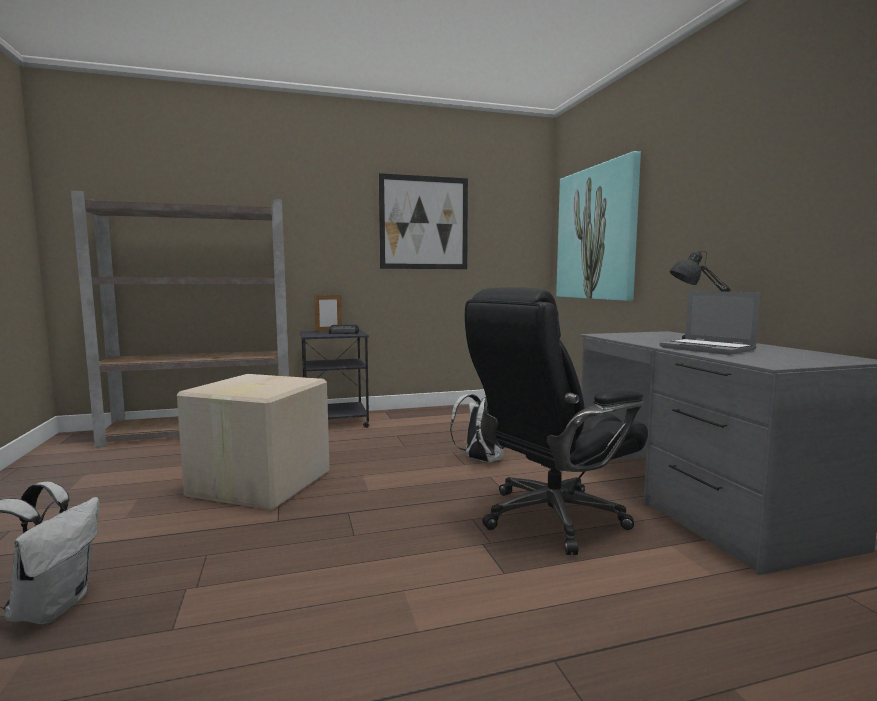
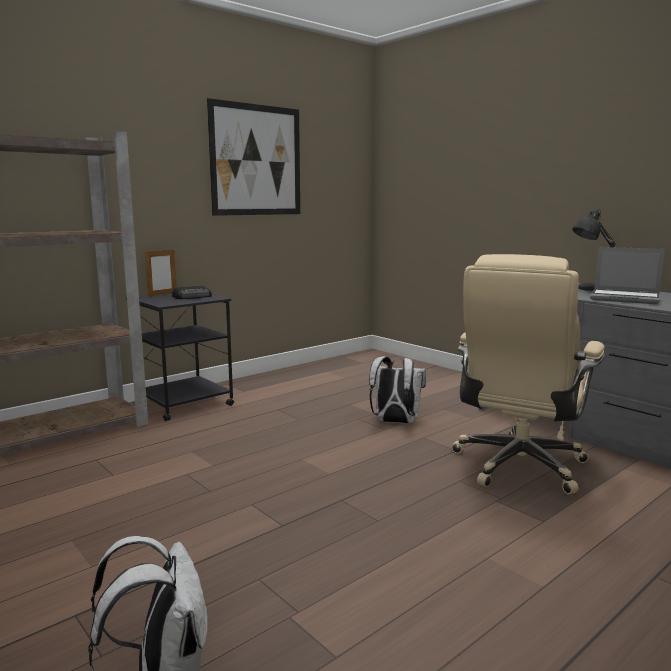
camera: 25 degrees left, 5 degrees up
(258, 484) = (200, 491): cardboard box -> none
(552, 517) = (519, 465): black office chair -> beige office chair
(597, 233) = (442, 179): picture -> none

